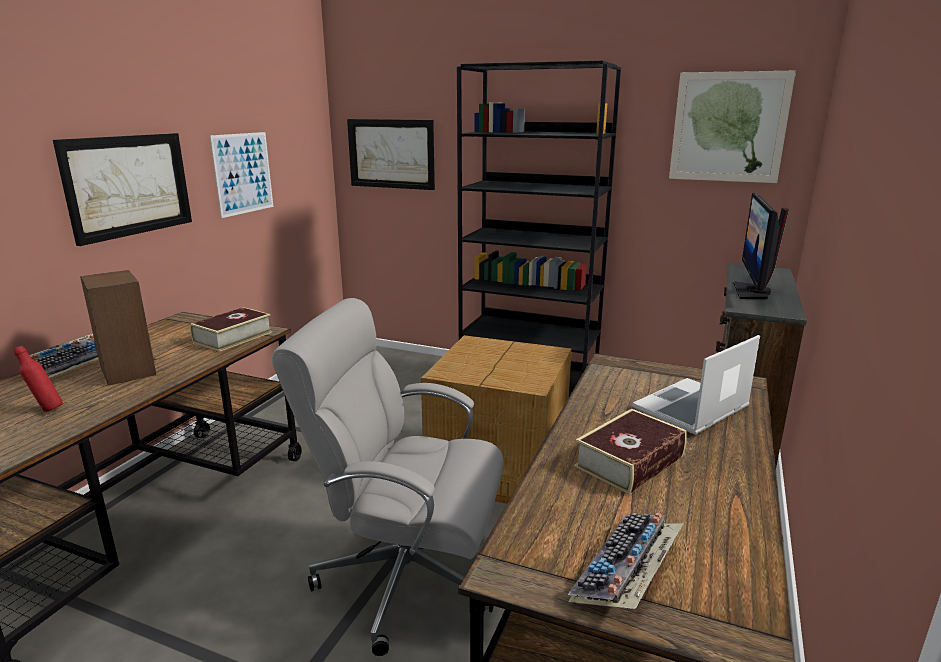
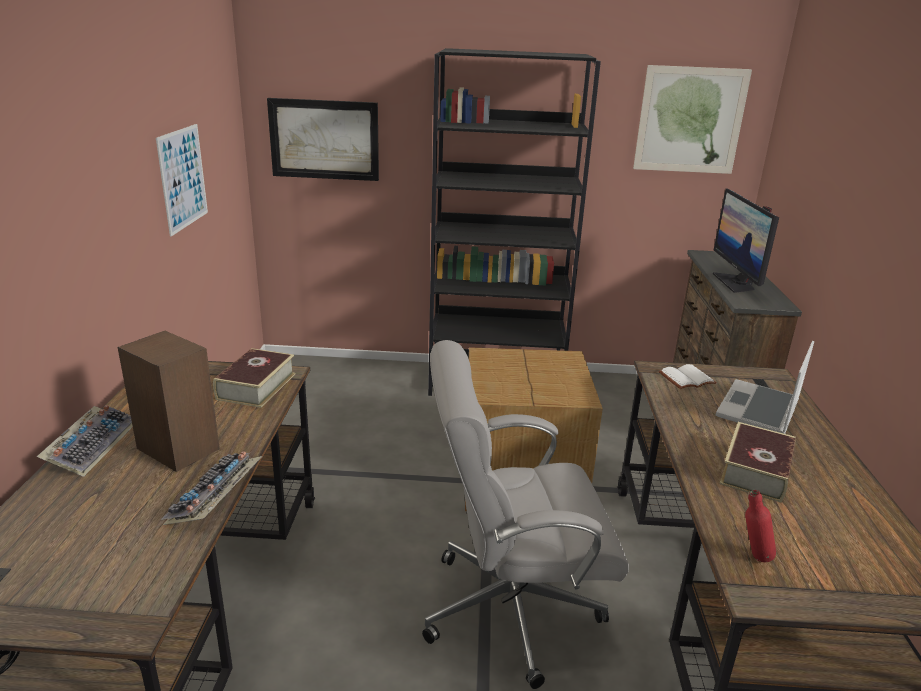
camera: 20 degrees left, 5 degrees up
(46, 410) = (135, 516): red bottle -> red bottle (752, 558)
(128, 185) = (97, 215): picture -> none
(627, 573) = (837, 573): keyboard -> keyboard (215, 498)
(634, 374) = (686, 379): none -> white book

